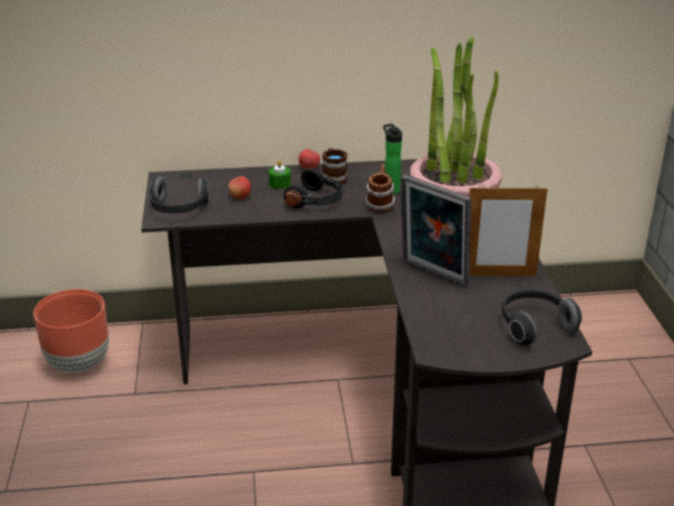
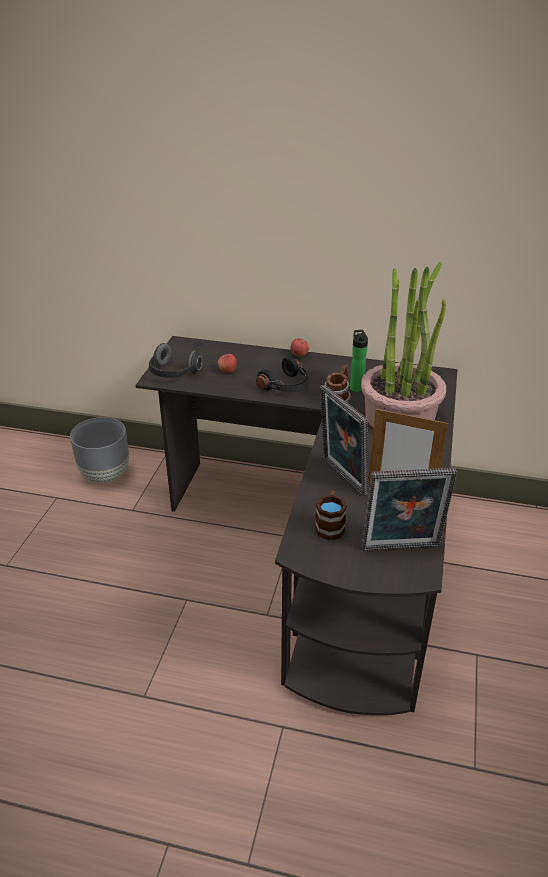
camera: 20 degrees right, 5 degrees up
(78, 363) = (105, 475): brown planter -> grey planter
(280, 184) = (267, 365): green candle -> none
(333, 177) = (314, 367): brown mug -> brown mug (330, 525)
(534, 326) = (401, 550): headphones -> picture frame

